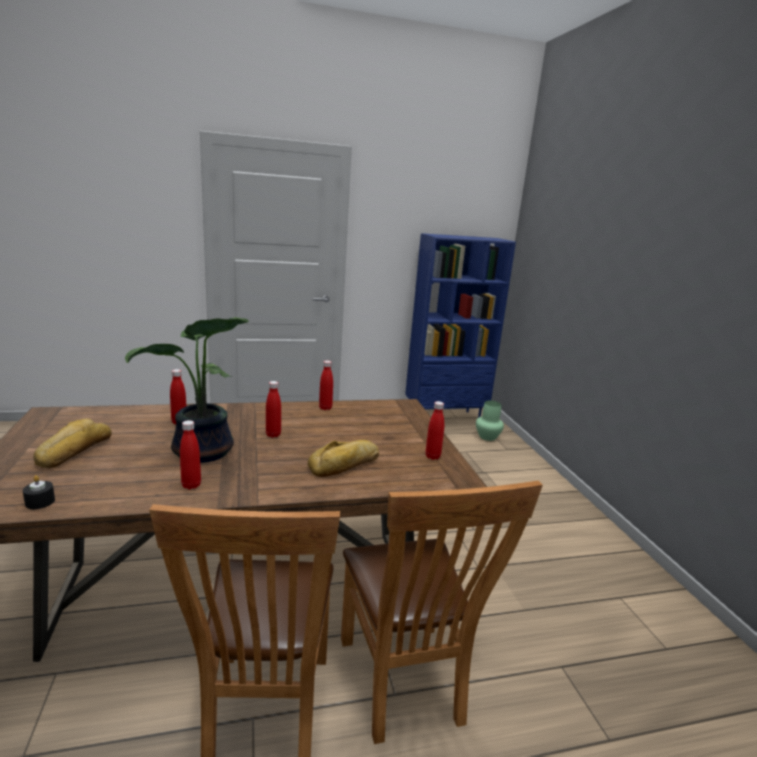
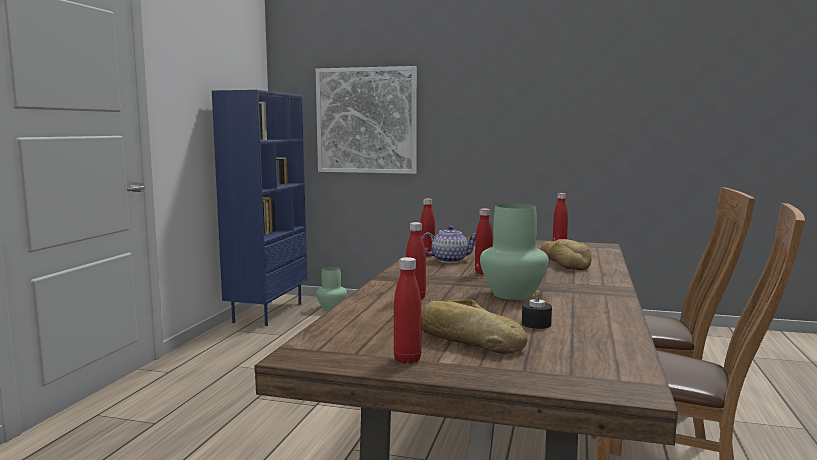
camera: 60 degrees left, 10 degrees down
(40, 502) = (613, 352): black candle -> black candle (536, 324)
(191, 485) = (589, 301): red bottle -> red bottle (407, 359)
(202, 453) = (514, 294): potted plant -> green vase
(313, 417) = (449, 260): none -> teapot
(562, 274) = (366, 120): none -> picture

